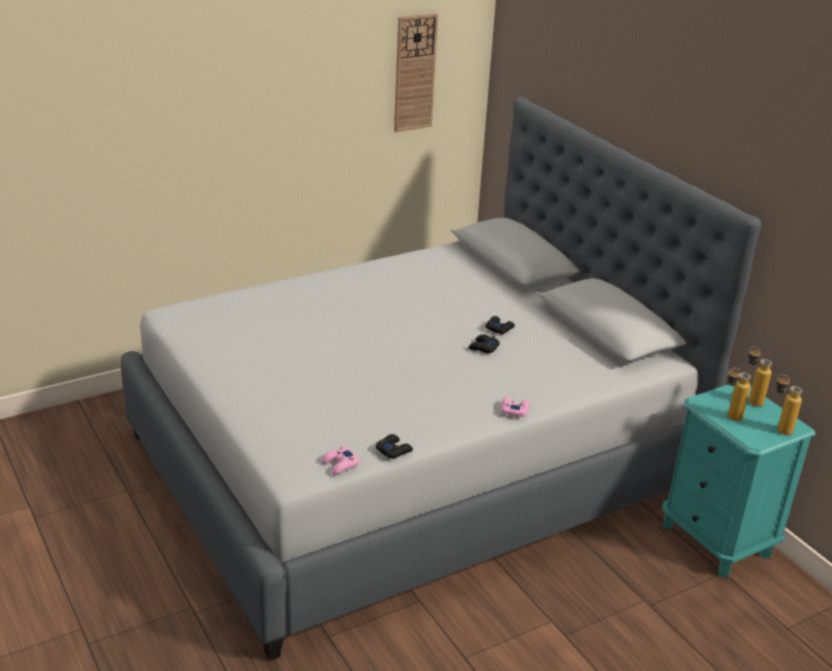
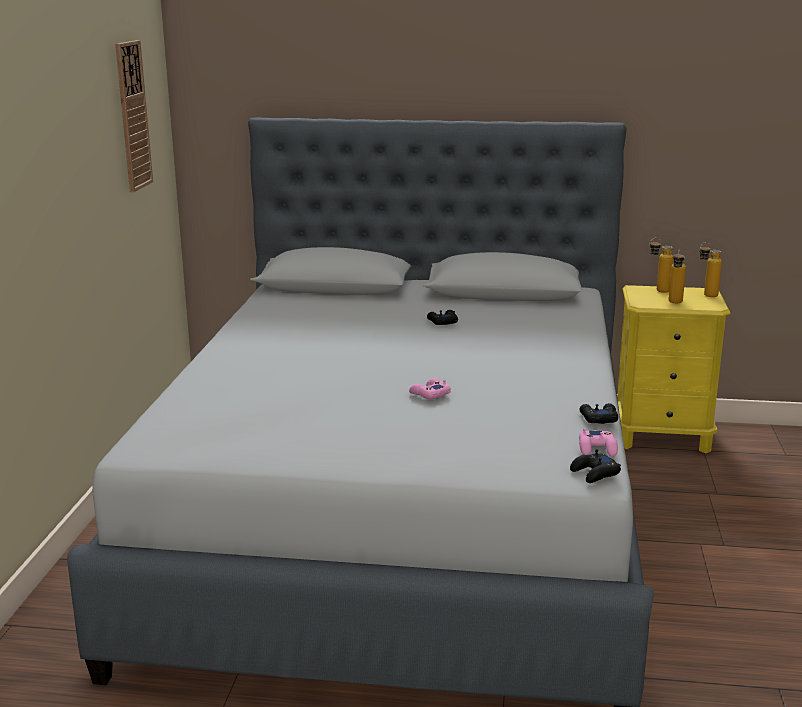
camera: 50 degrees left, 10 degrees down
(483, 348) = (466, 336): black game controller -> black game controller (595, 473)
(514, 410) = (587, 355): pink game controller -> pink game controller (429, 394)
(716, 540) = (662, 436): turquoise nightstand -> yellow nightstand

